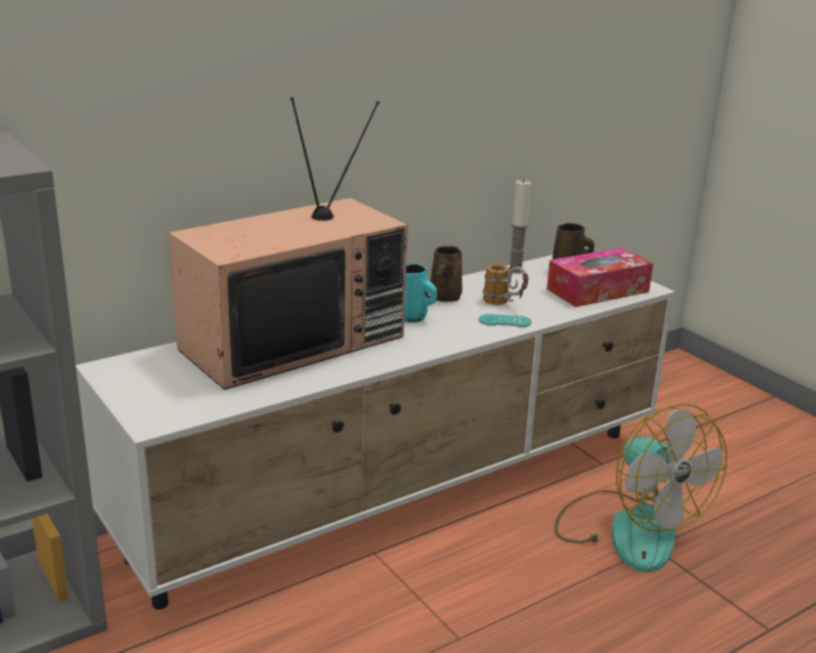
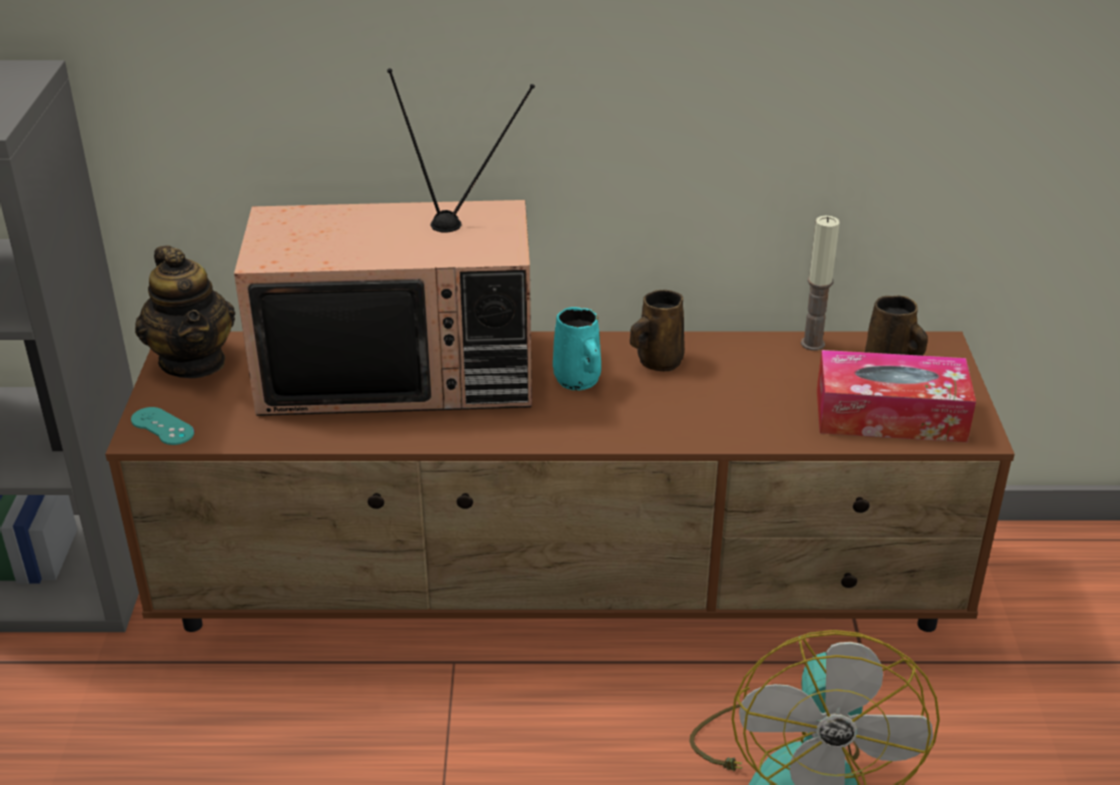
camera: 35 degrees right, 10 degrees up
(131, 374) = (193, 361): none -> teapot
(404, 491) = (564, 596): white tv stand -> brown tv stand
(504, 304) = (725, 396): mug -> none
(505, 321) = (690, 425): turquoise game controller -> turquoise game controller (162, 426)

